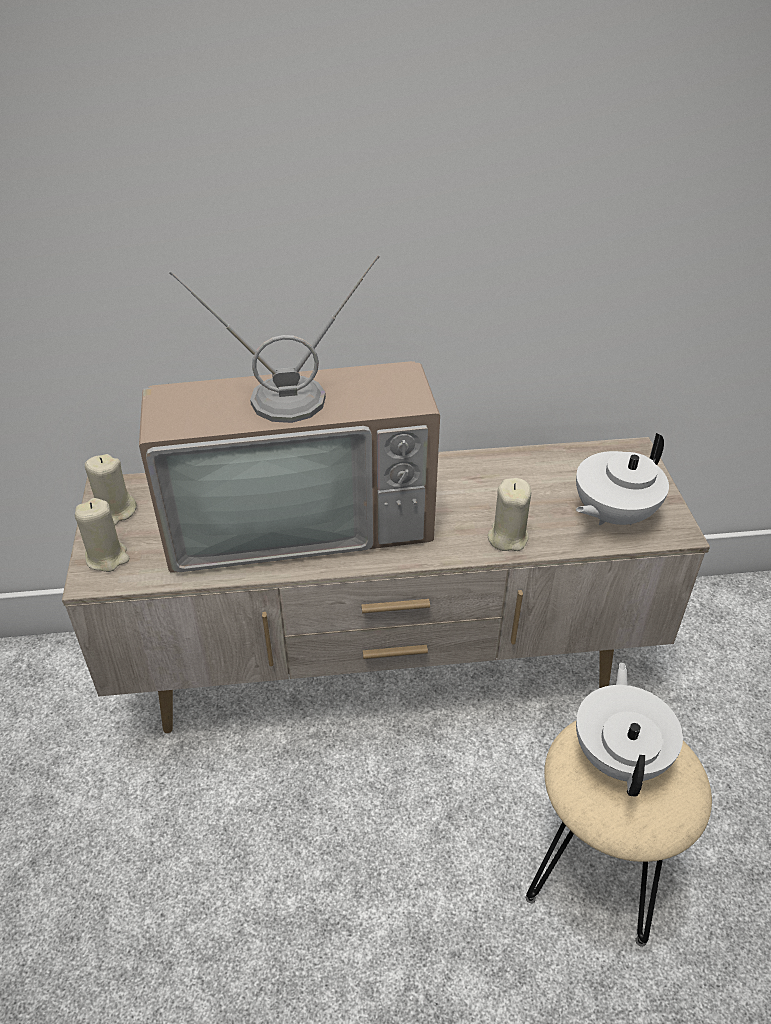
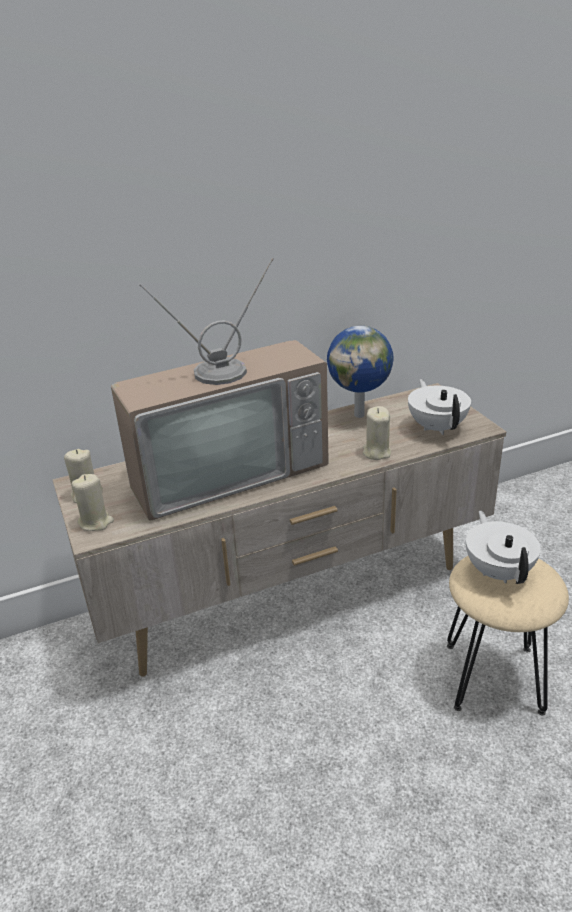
camera: 15 degrees left, 10 degrees down
(514, 467) = (360, 414): none -> globe
(612, 514) = (437, 427): white teapot -> white teapot turned 135 degrees clockwise

